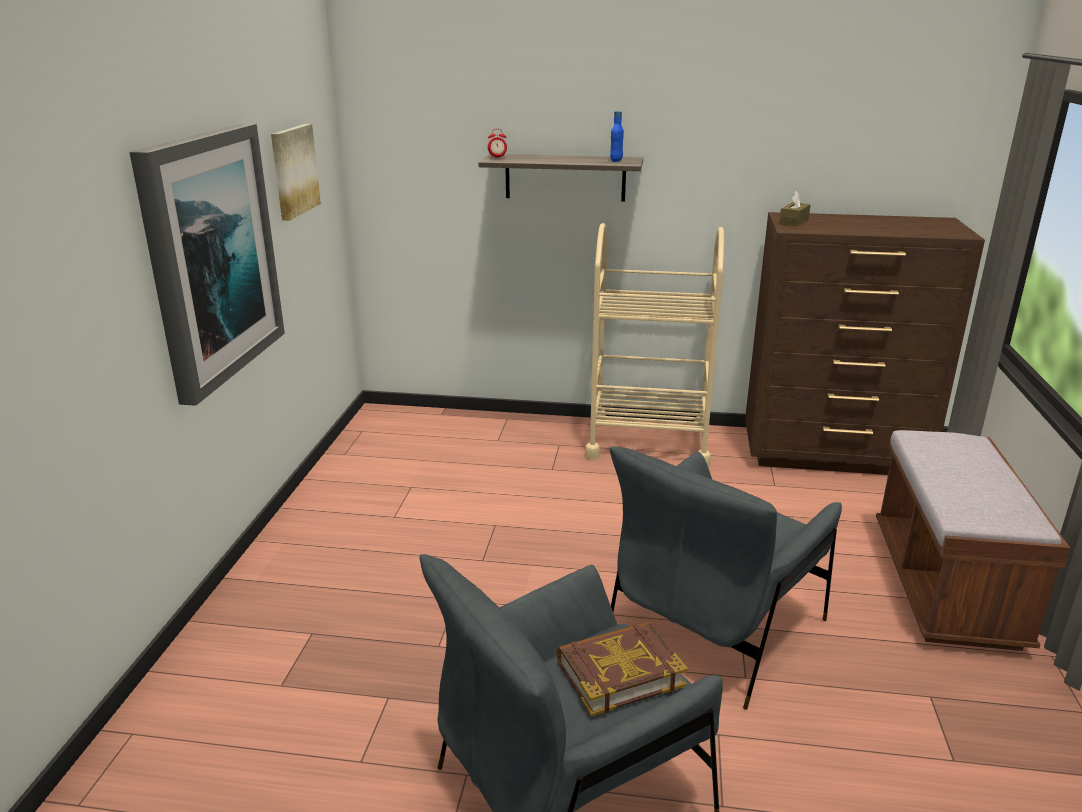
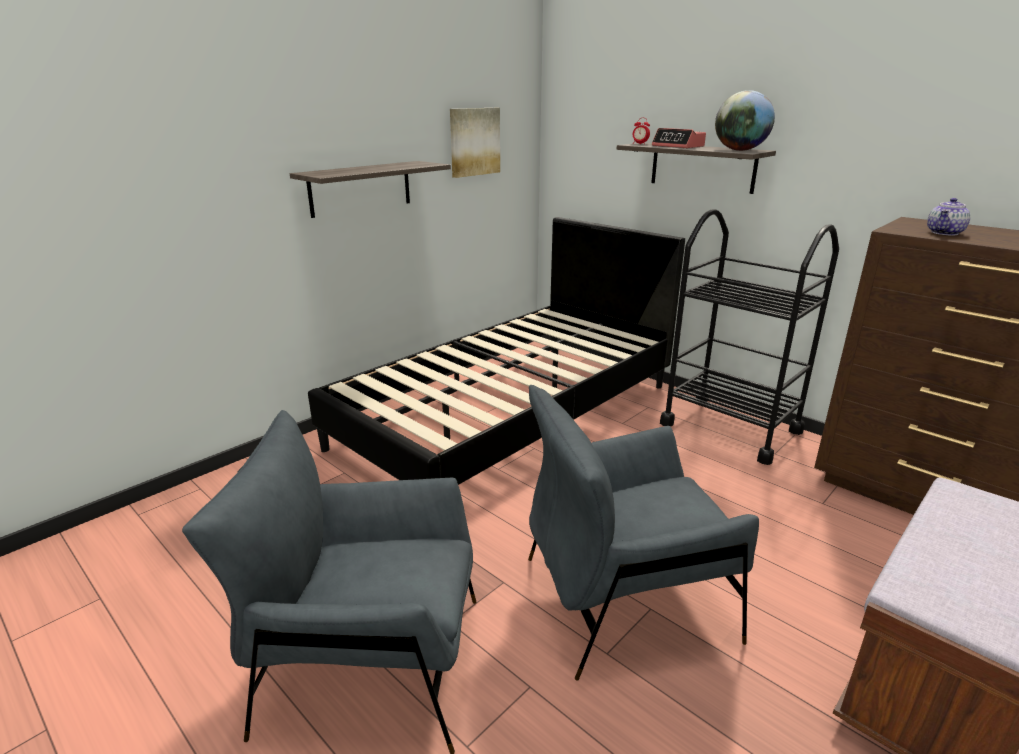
camera: 35 degrees right, 0 degrees up
(211, 257) = (361, 188): picture -> shelf
(430, 499) = (509, 415): none -> black bed
(546, 159) = (678, 146): none -> alarm clock
(616, 160) = (740, 150): blue bottle -> globe
(619, 673) = (401, 573): book -> none
(648, 442) = (730, 427): beige cart -> black cart
(794, 221) = (913, 226): brown tissue box -> none
(824, 226) = (945, 233): none -> teapot

